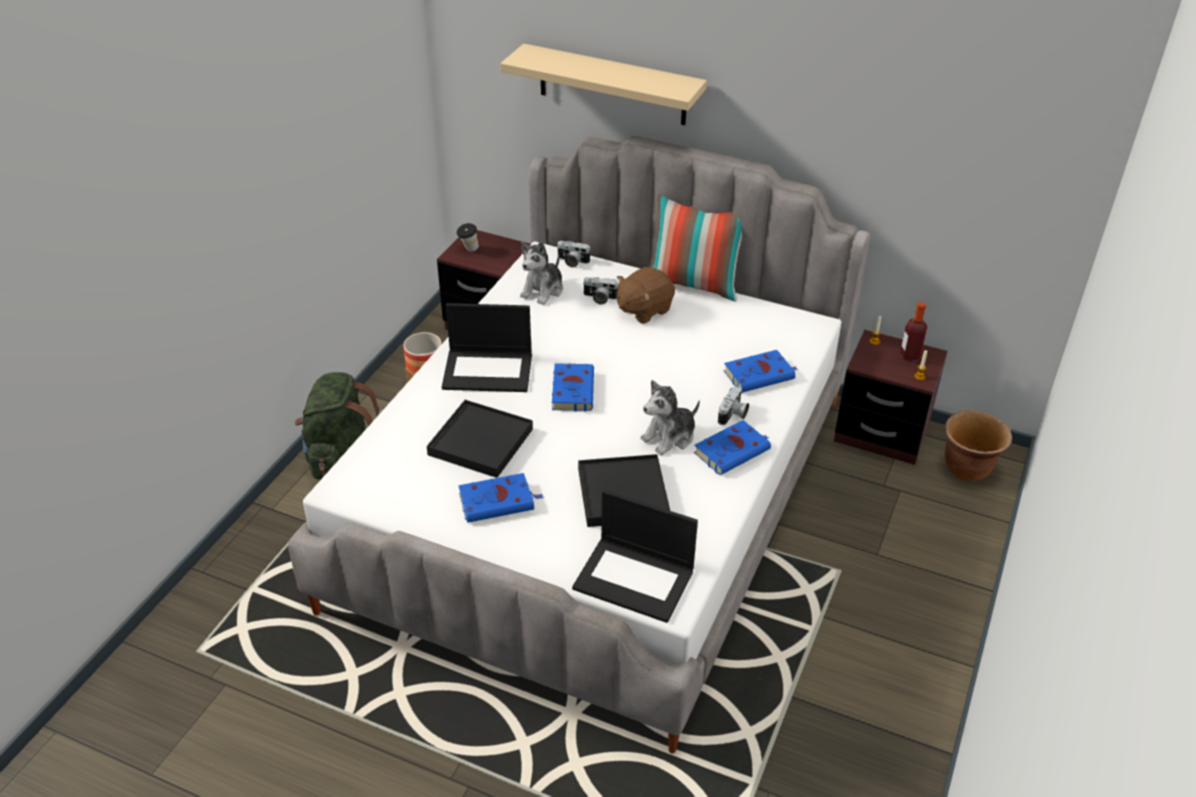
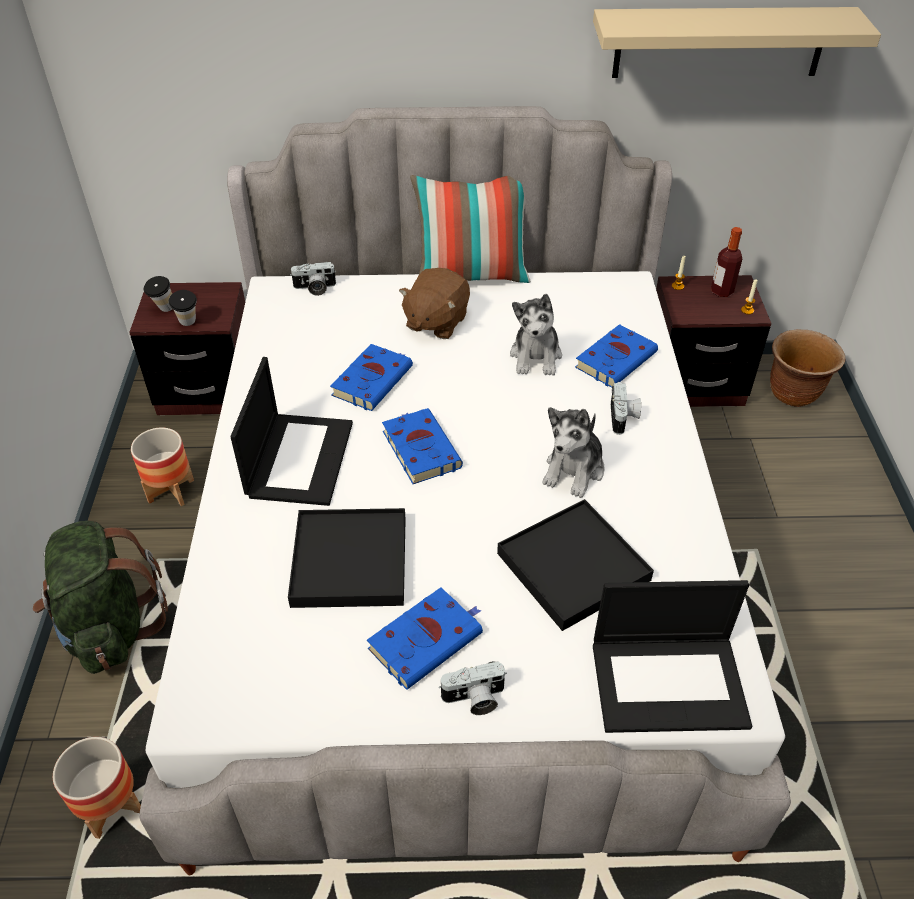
camera: 25 degrees left, 5 degrees up
(289, 561) = (111, 807): none -> planter
(479, 264) = (188, 324): none -> cup
(489, 370) = (299, 458): laptop -> laptop turned 60 degrees counterclockwise
(543, 290) = (302, 333): plush toy -> plush toy (536, 356)
(599, 298) = (376, 323): camera -> camera (474, 699)
(612, 85) = (316, 46): beige shelf -> beige shelf (719, 42)
(733, 450) = (655, 461): blue book -> blue book (373, 380)

